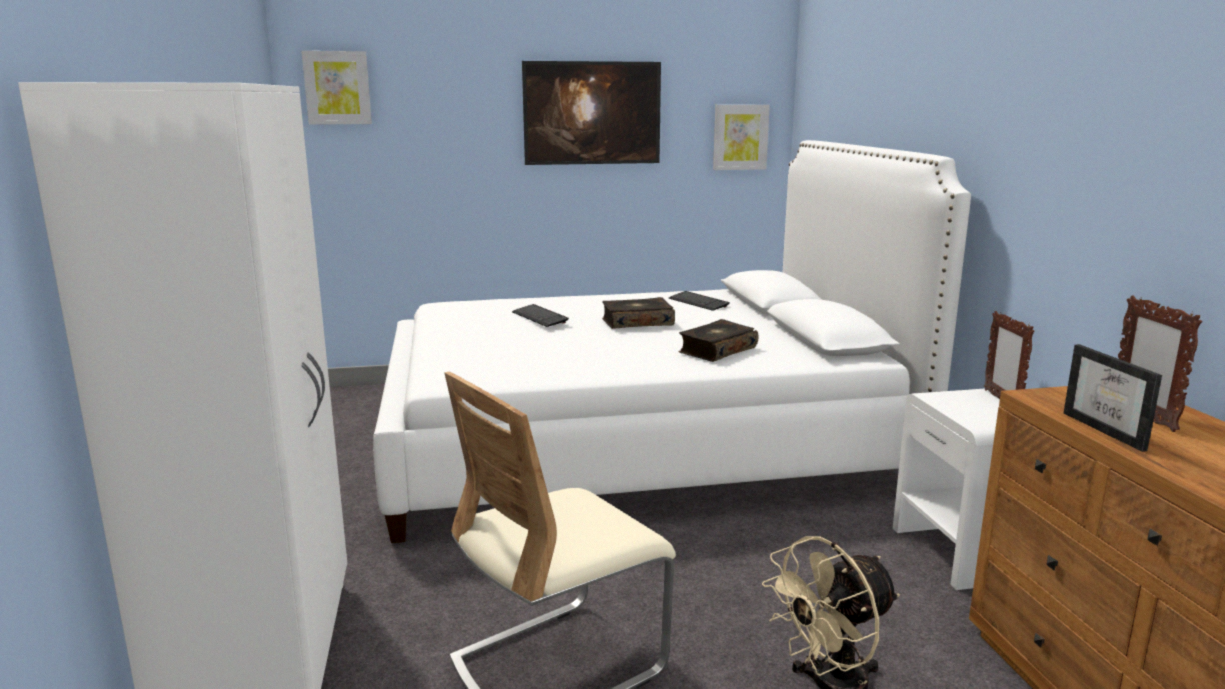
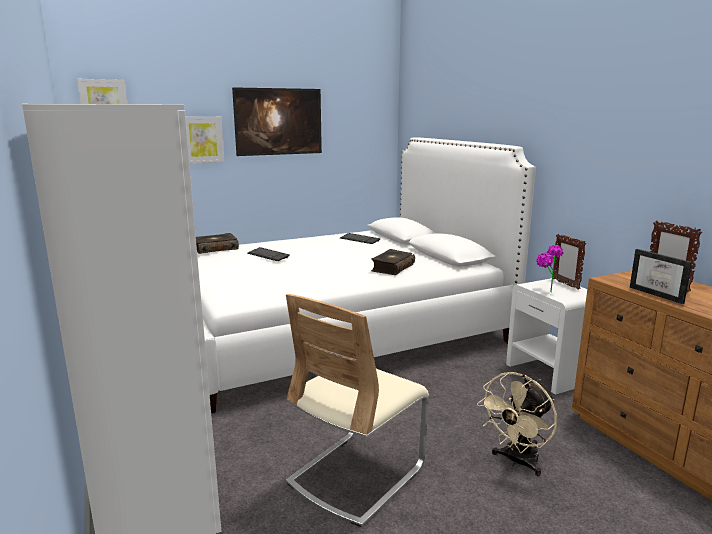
camera: 15 degrees left, 0 degrees up
(637, 322) = (332, 254): book -> book (215, 249)
(740, 137) = (368, 136): picture -> picture (202, 139)
(952, 409) = (544, 291): none -> potted plant

